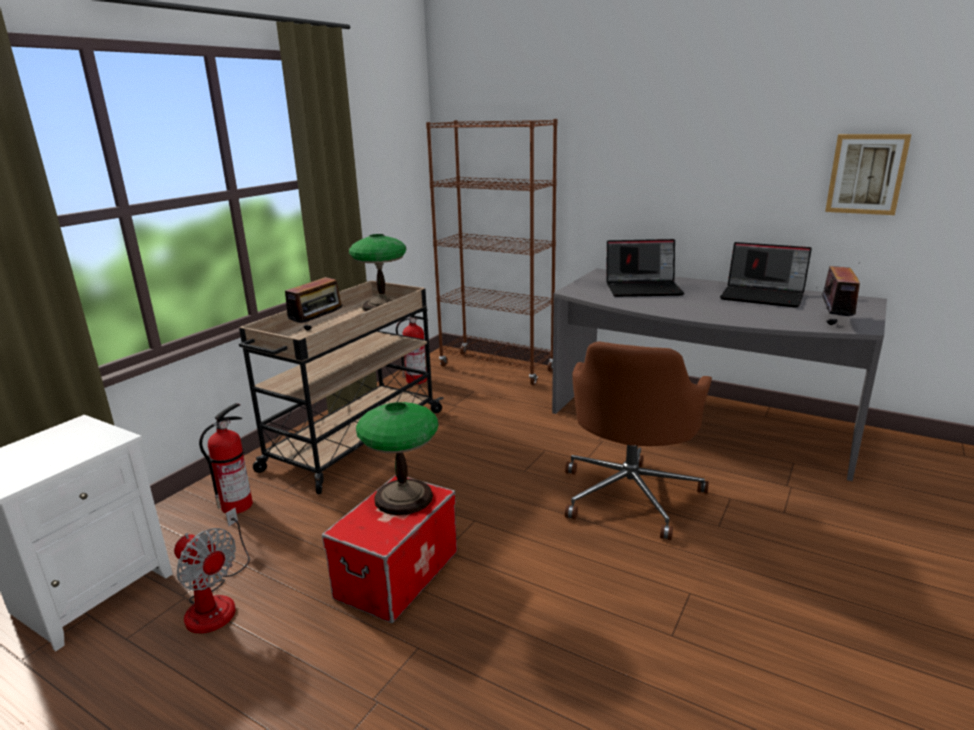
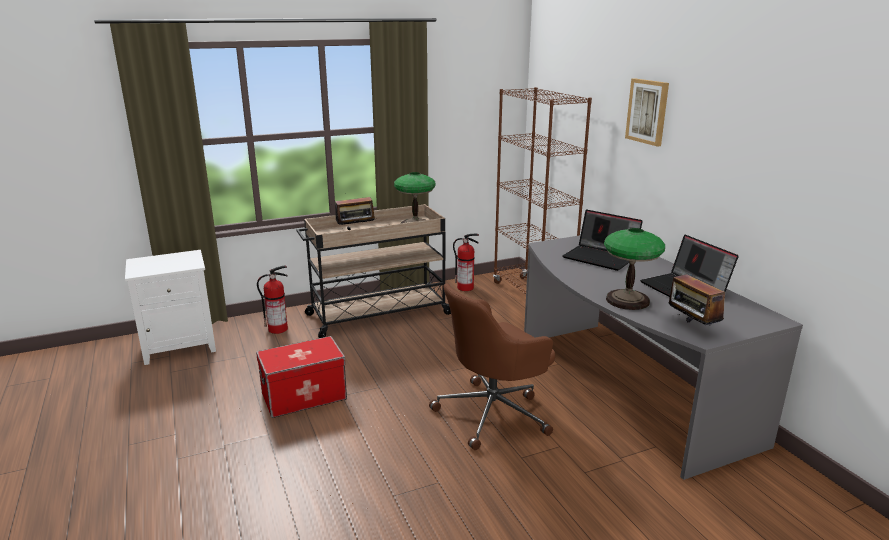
camera: 35 degrees right, 0 degrees up
(216, 601) = (217, 372): fan -> none
(404, 498) = (315, 349): table lamp -> table lamp (628, 300)
(835, 322) = (691, 327): radio -> radio turned 105 degrees clockwise
(866, 174) = (800, 195): picture -> picture (647, 111)

